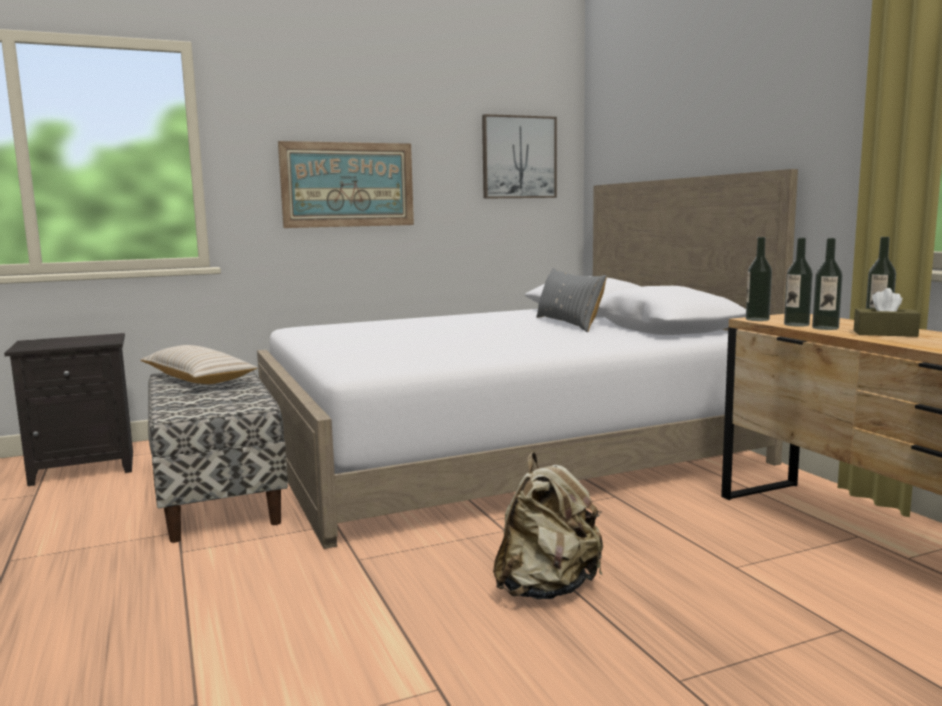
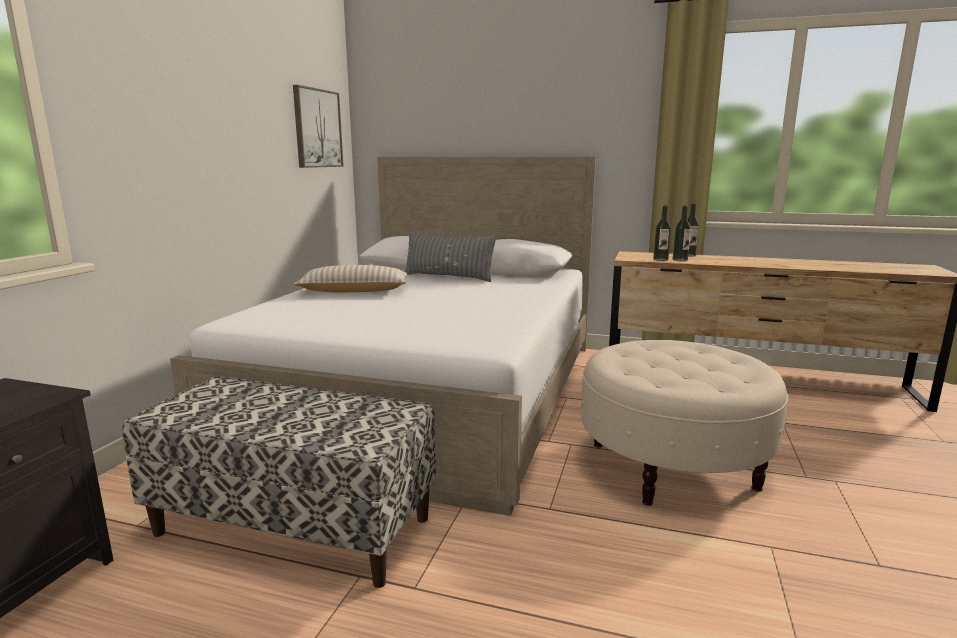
camera: 50 degrees left, 5 degrees up
(198, 379) = (221, 406): beige pillow -> beige pillow (354, 291)
(348, 185) = (201, 153): picture -> none
(547, 588) = (671, 465): beige backpack -> beige ottoman
(757, 319) = (630, 259): bottle -> none
(885, 333) = (712, 260): brown tissue box -> none

